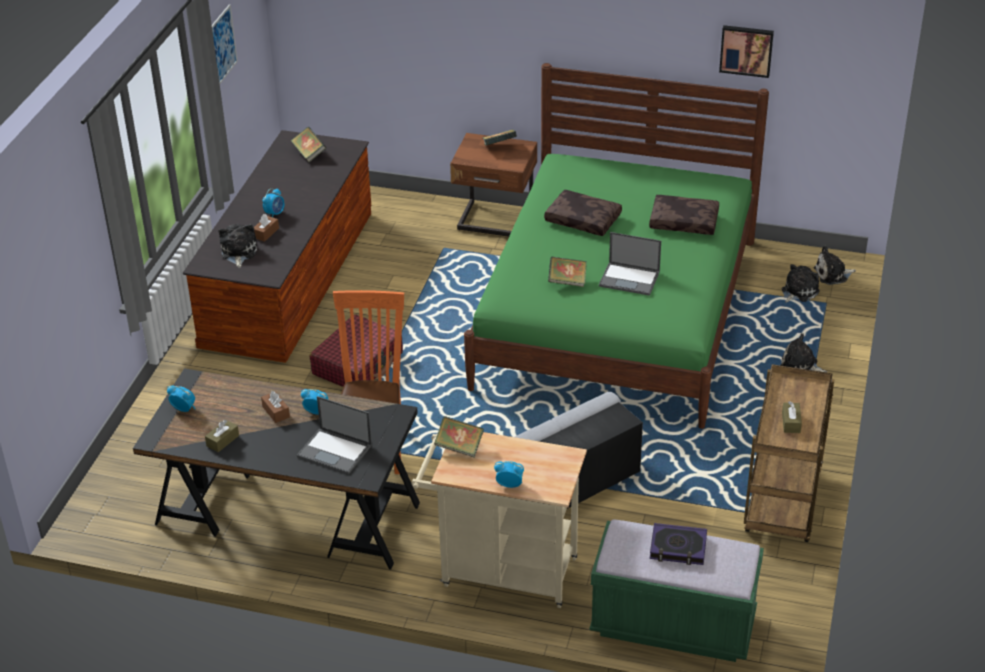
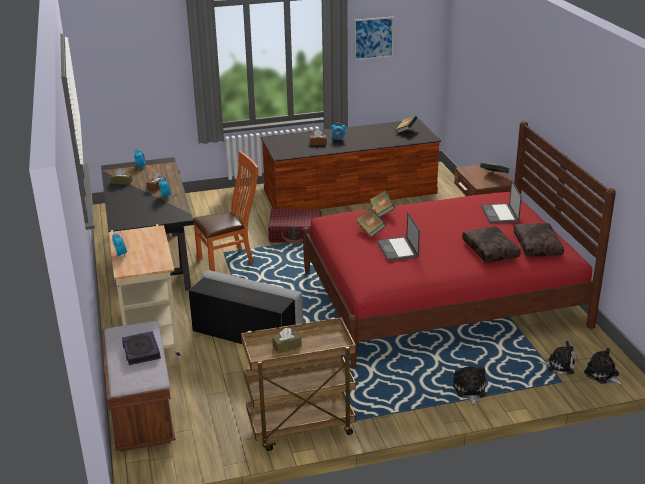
camera: 60 degrees right, 10 degrees down
(238, 252) = (292, 142): plush toy -> none
(335, 451) = (135, 210): laptop -> laptop (500, 214)
(459, 447) = (145, 231): book -> book (382, 211)
(584, 219) = (445, 217): brown pillow -> brown pillow (538, 246)
(617, 312) = (441, 298): green bed -> red bed
(673, 624) = (141, 414): green bench -> brown bench
(746, 50) = (613, 151): picture -> none

